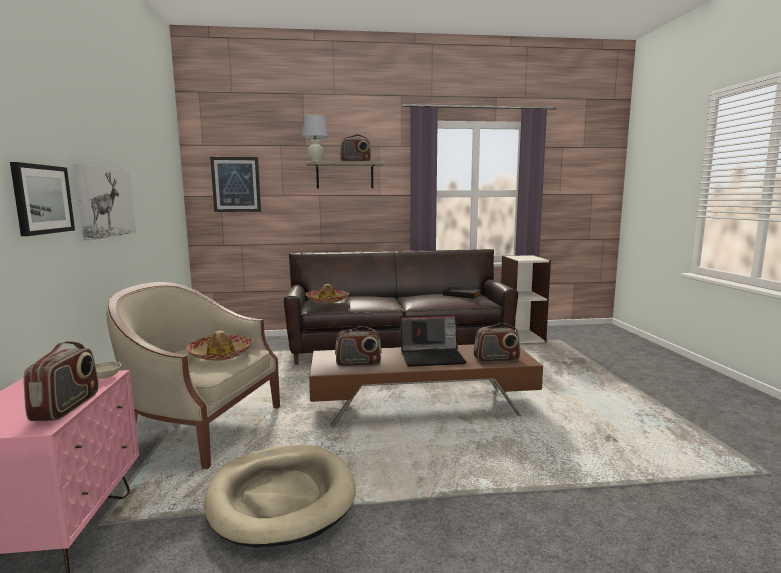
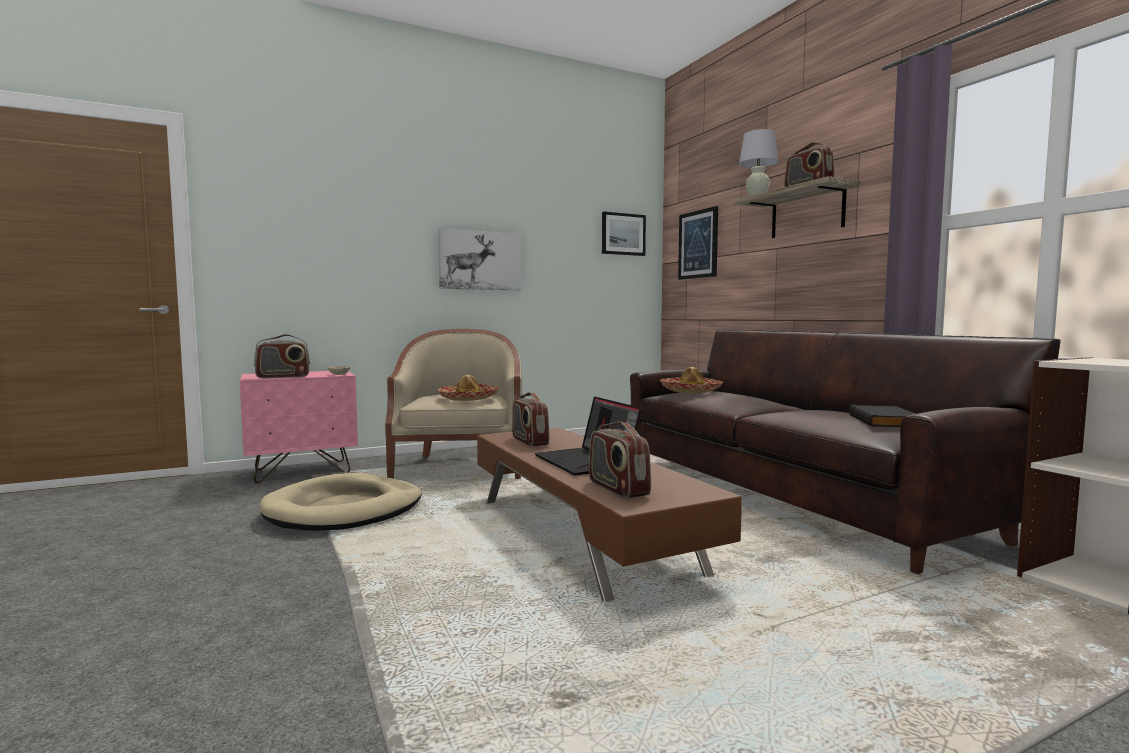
camera: 70 degrees right, 5 degrees down
(42, 199) = (391, 254): picture -> picture (623, 234)

